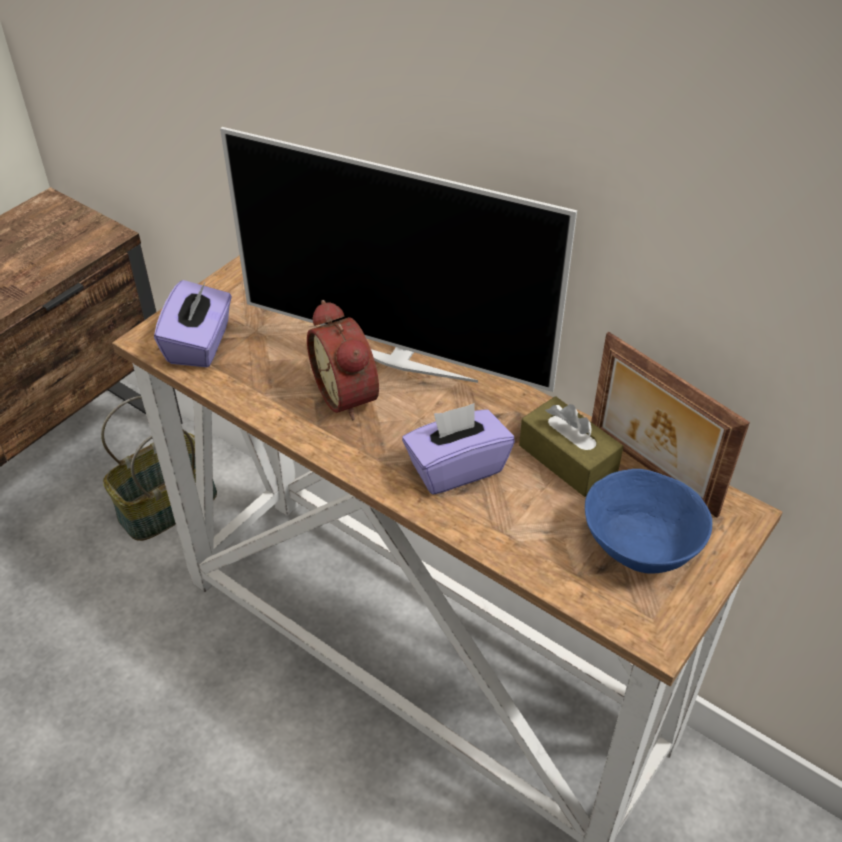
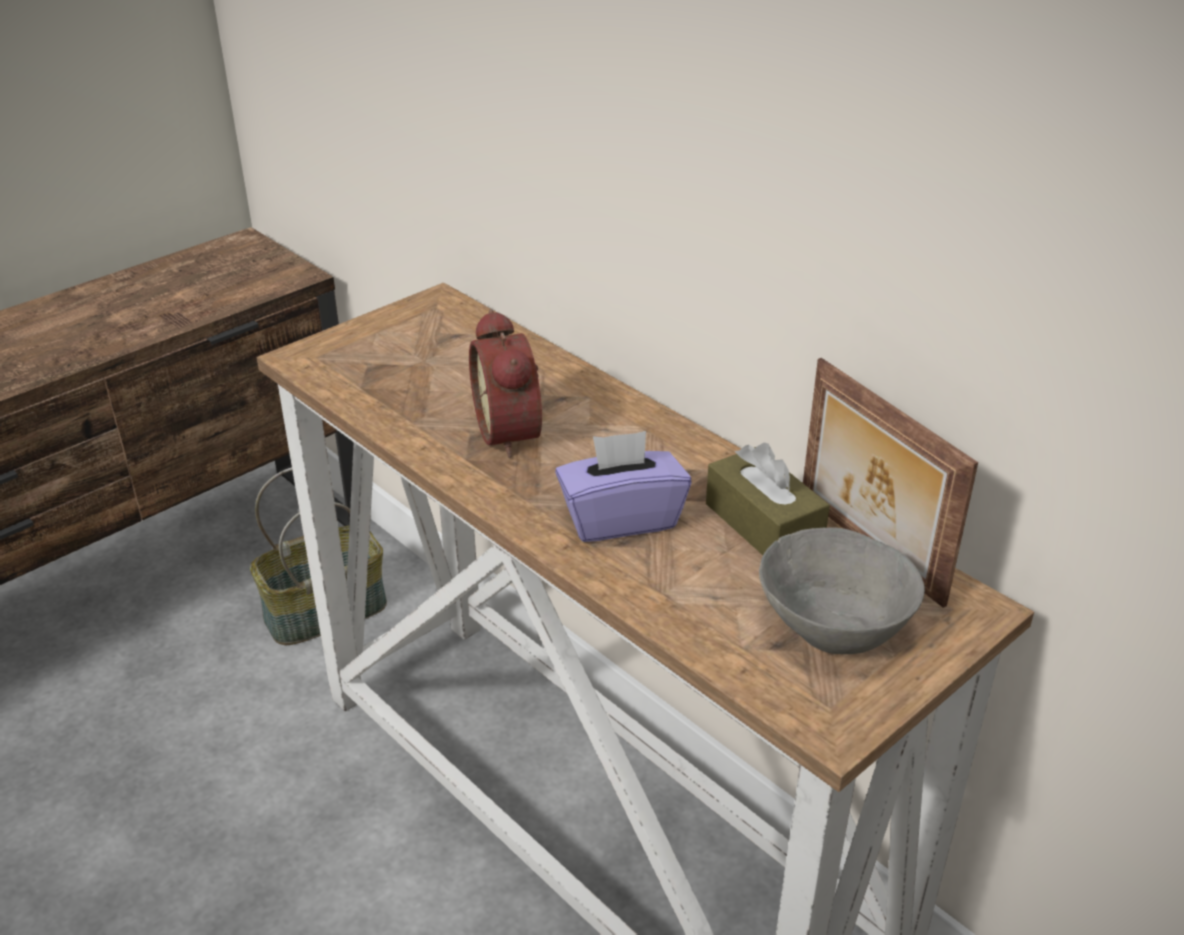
camera: 10 degrees right, 10 degrees down
(200, 344) = (355, 367): purple tissue box -> none
(400, 357) = (585, 402): television -> none
(641, 546) = (835, 627): blue bowl -> grey bowl

